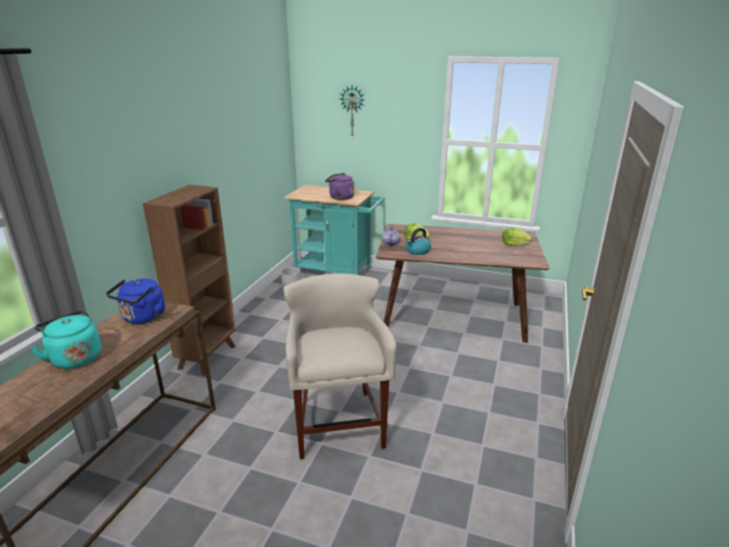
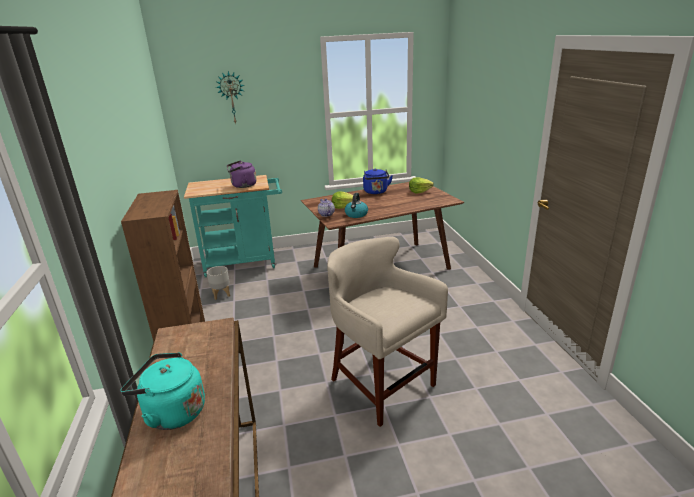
camera: 30 degrees left, 0 degrees up
(142, 318) = (193, 346): blue kettle -> blue kettle (376, 192)

